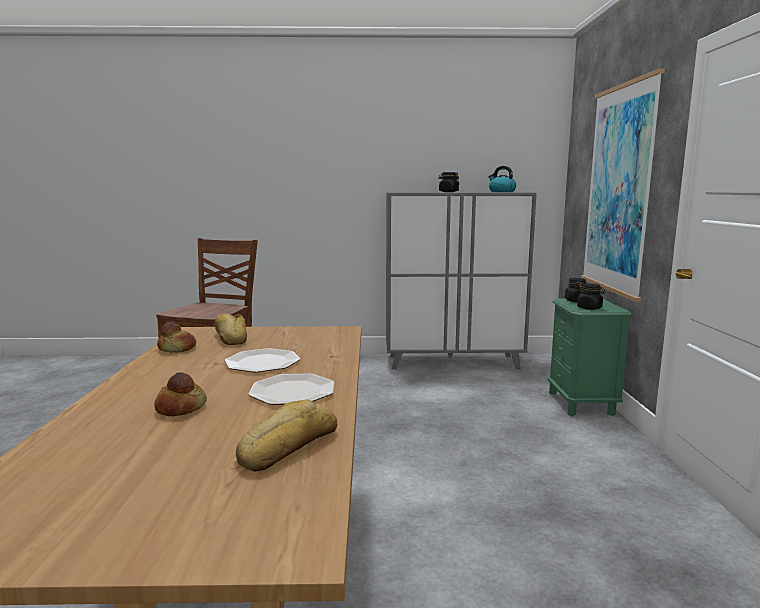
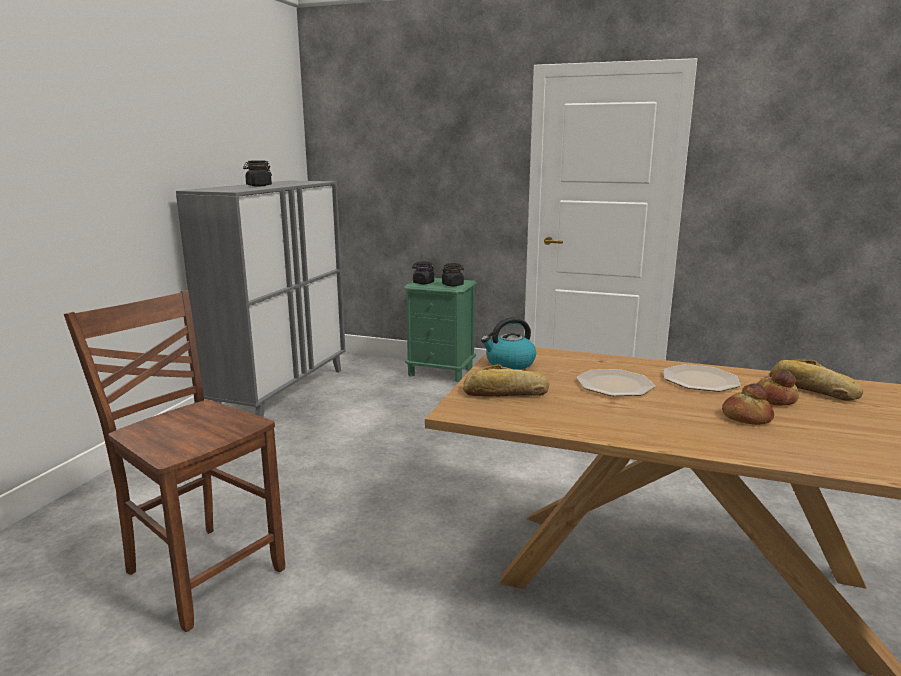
camera: 70 degrees left, 5 degrees up
(177, 348) = (544, 418): bread -> bread (774, 399)
(501, 192) = (292, 182): kettle -> kettle (509, 363)
(618, 190) = (430, 177): picture -> none

